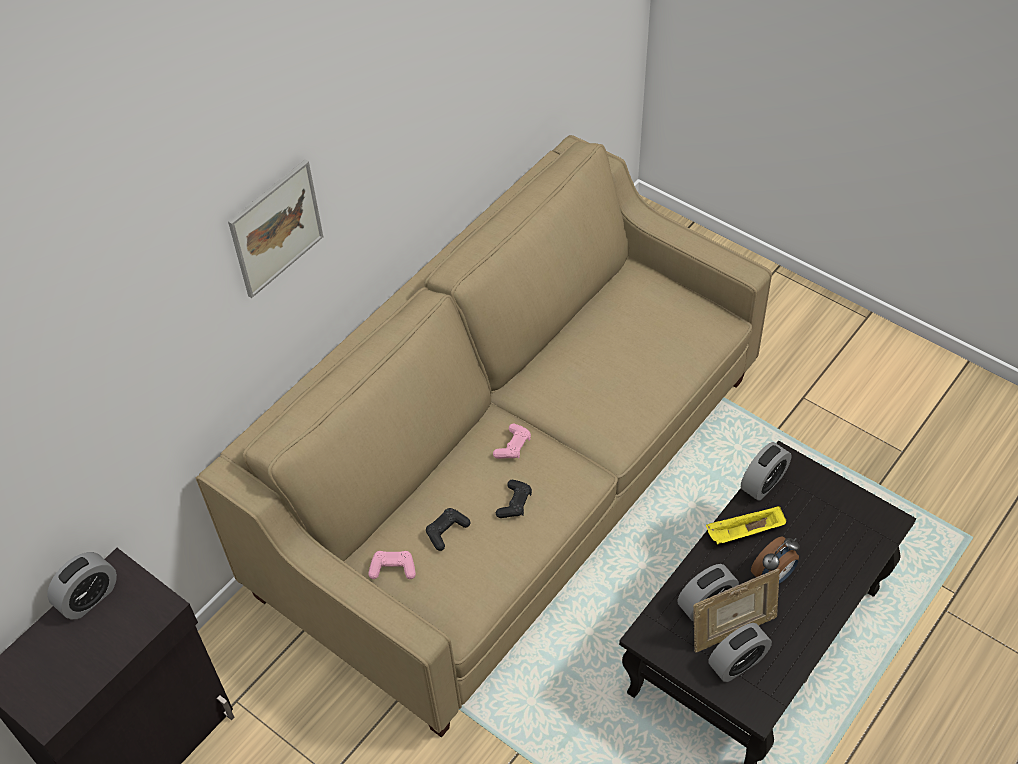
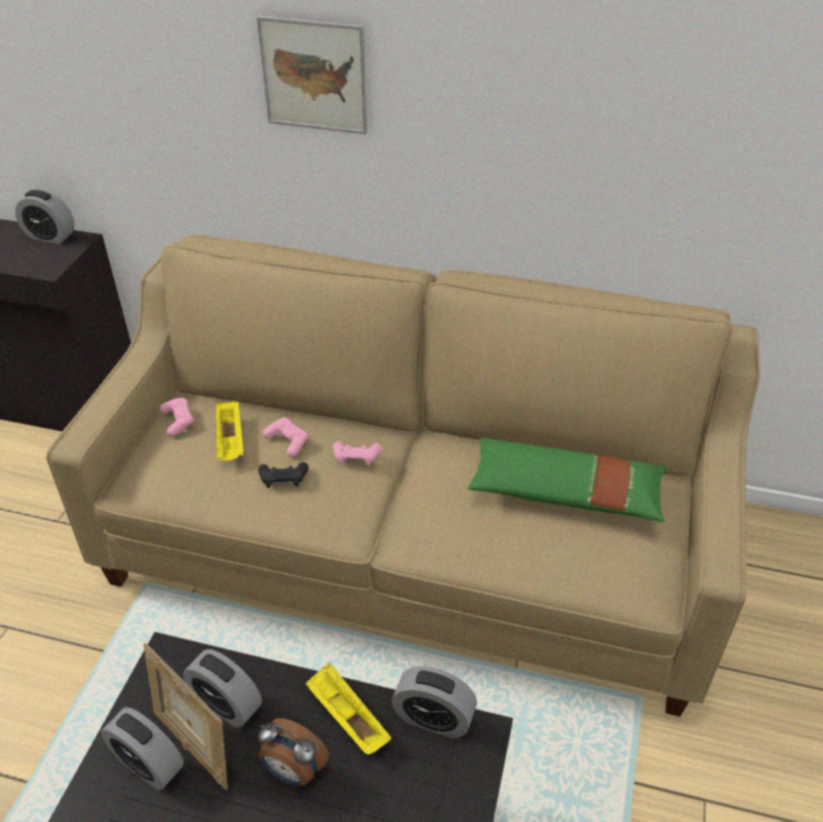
camera: 65 degrees right, 10 degrees down
(446, 531) = (231, 441): black game controller -> yellow tray
(469, 489) = (287, 441): none -> pink game controller
(617, 329) = (565, 493): none -> green pillow

